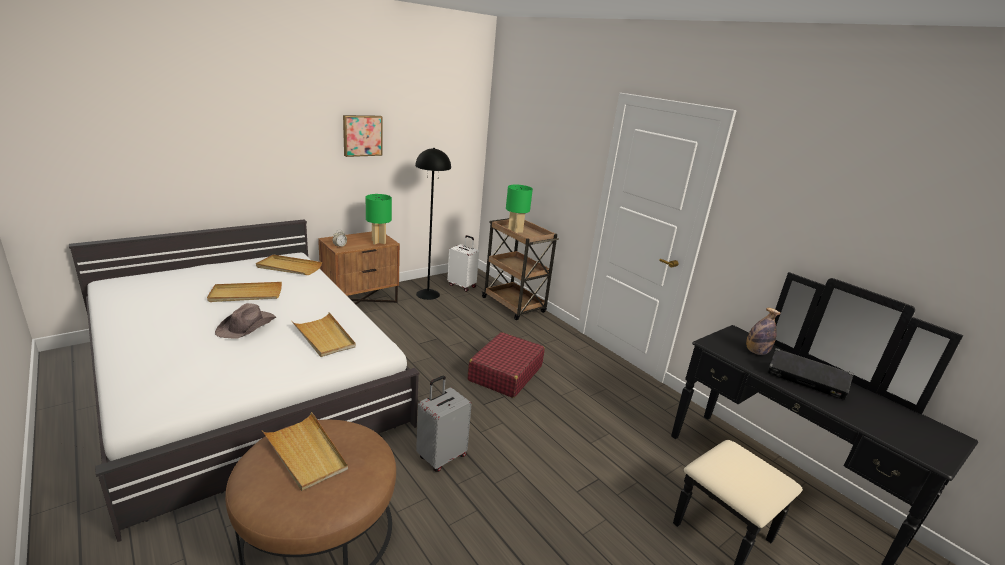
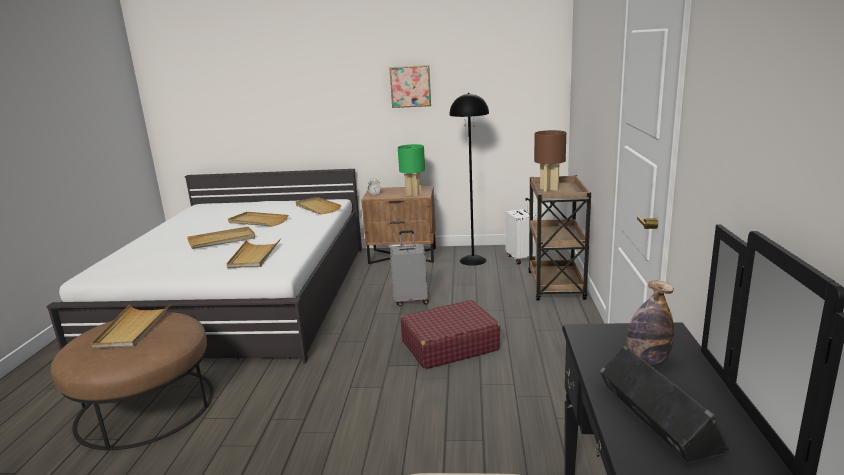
camera: 45 degrees right, 5 degrees down
(247, 326) = (222, 240): brown hat -> beige tray
(441, 456) = (290, 393): grey suitcase -> grey suitcase (411, 300)
(515, 231) = (549, 189): green table lamp -> brown table lamp

